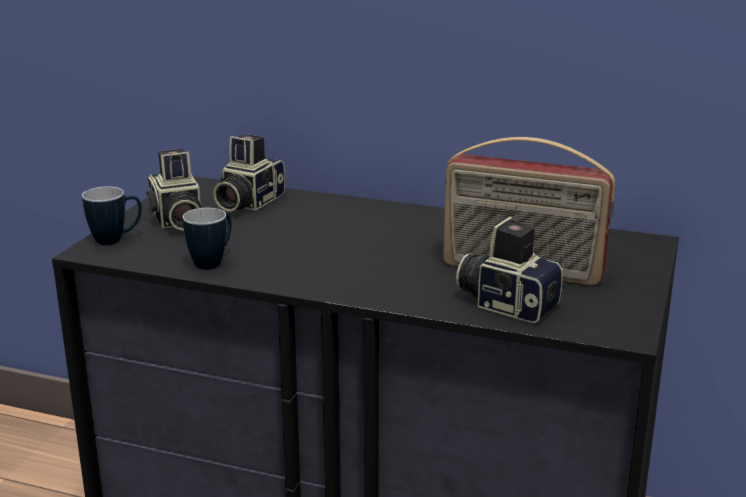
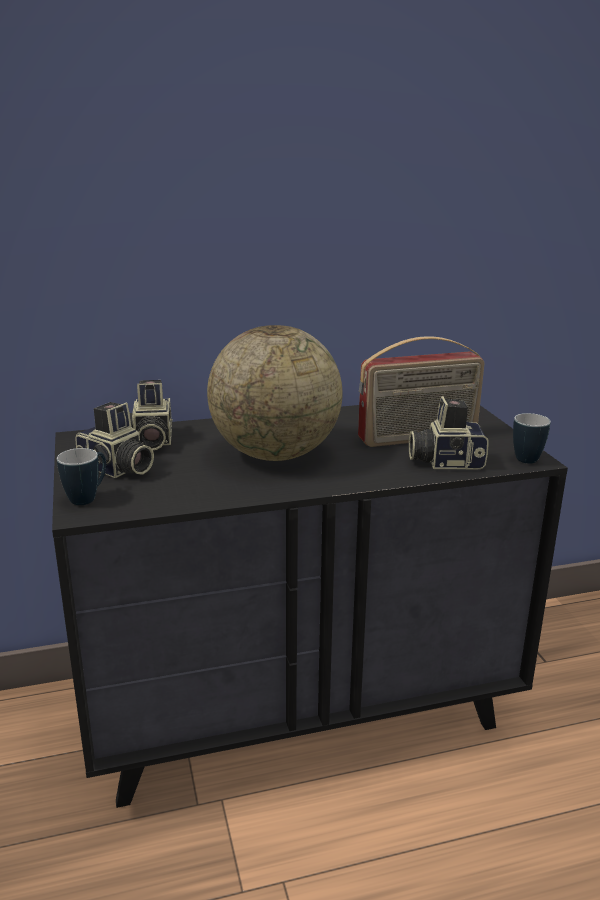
camera: 35 degrees left, 0 degrees up
(213, 262) = (202, 492): mug -> mug (524, 457)
(337, 246) = (275, 454): none -> globe

